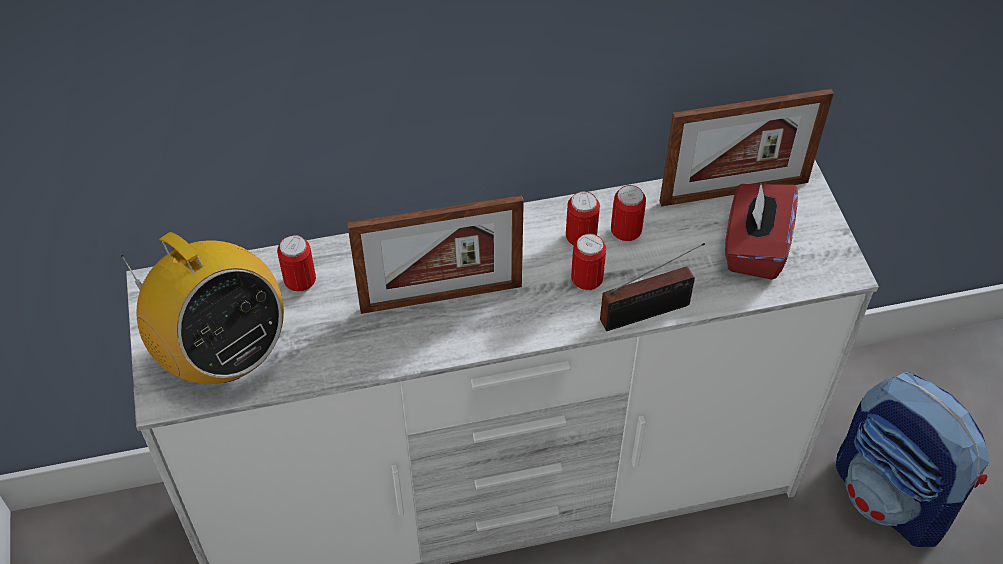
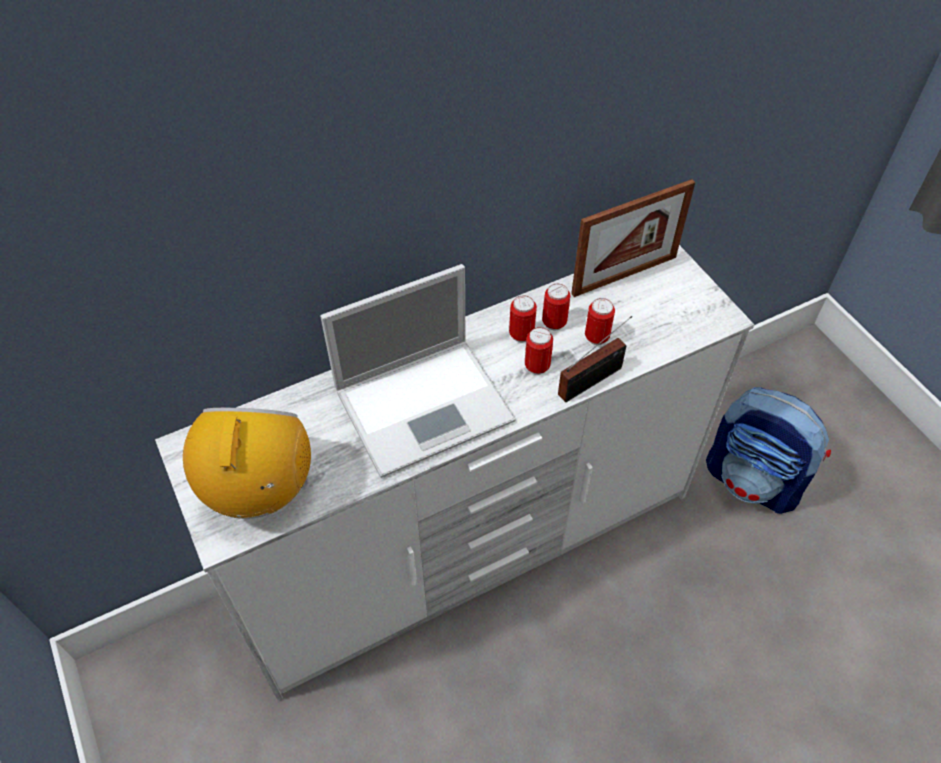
camera: 15 degrees left, 0 degrees up
(223, 355) = (260, 491): radio -> radio turned 120 degrees counterclockwise
(300, 282) = (307, 417): can -> can (596, 337)
(441, 297) = (427, 404): picture frame -> laptop
(754, 247) = (654, 314): red tissue box -> none

